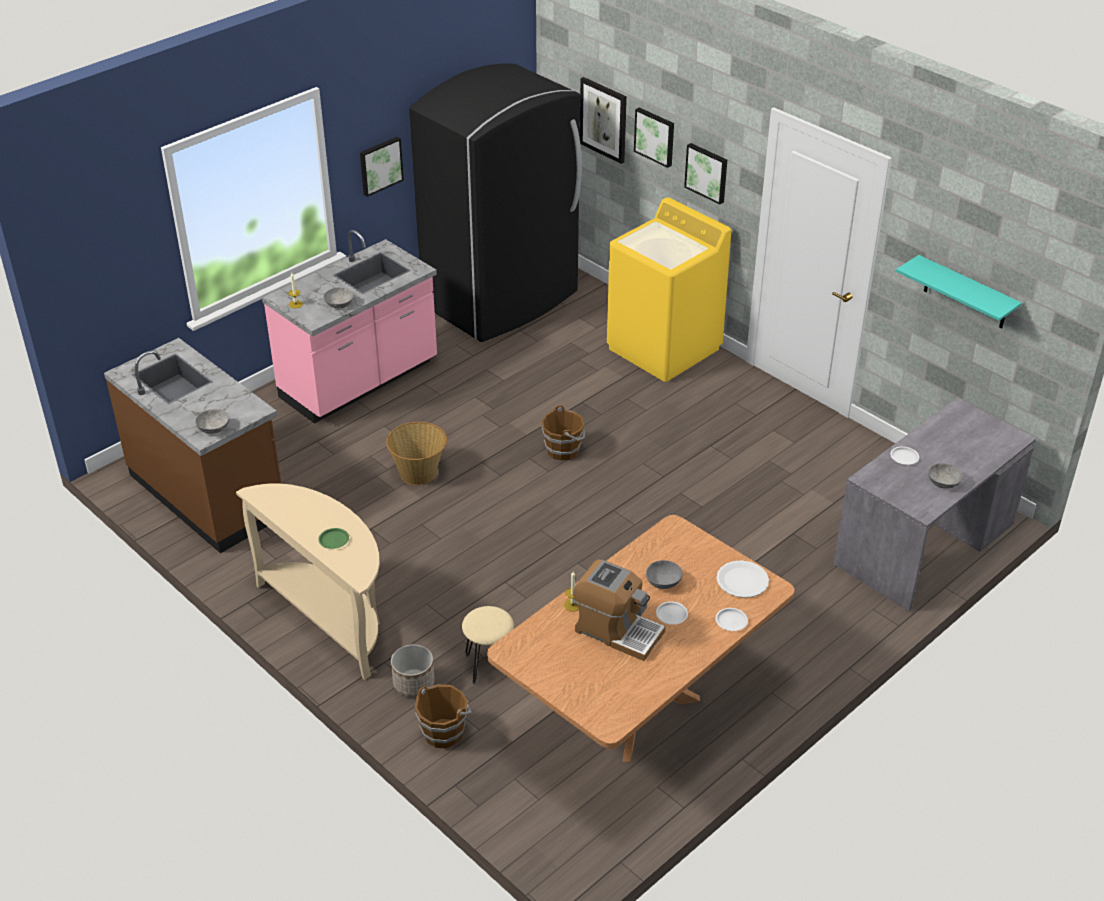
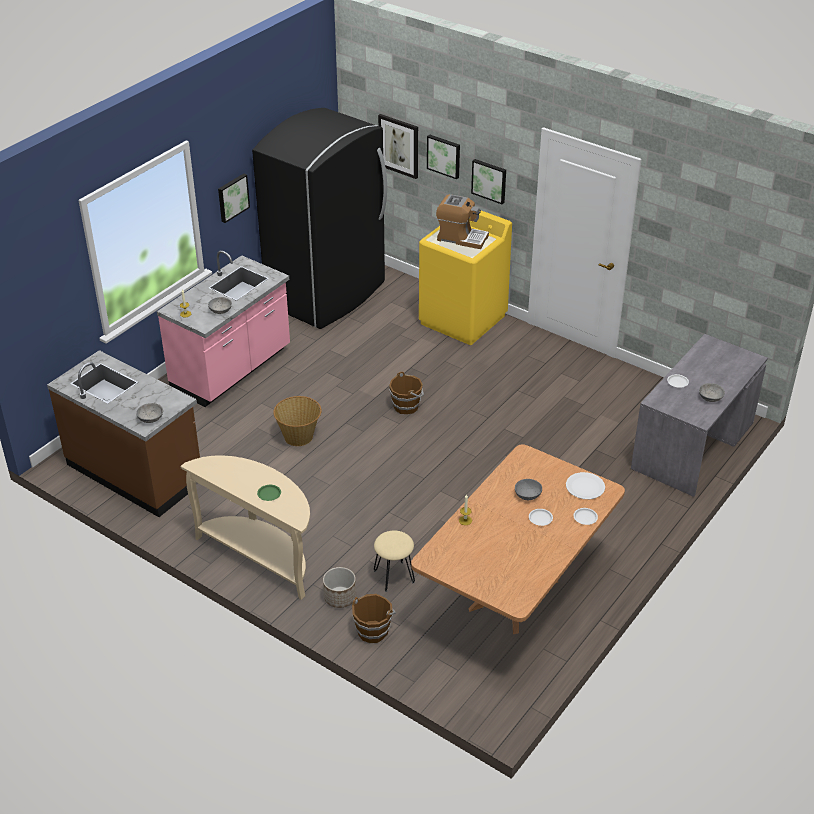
camera: 10 degrees left, 0 degrees up
(617, 631) = (504, 535): coffee machine -> coffee machine (461, 238)
(965, 293) = (705, 255): turquoise shelf -> none

